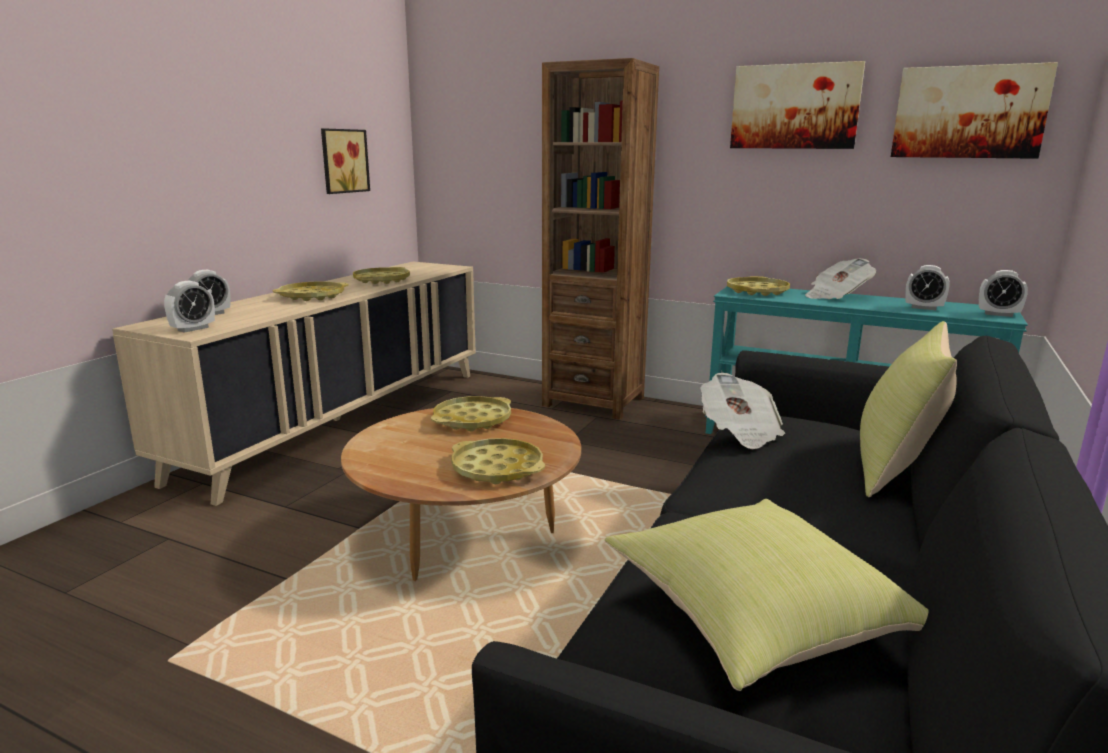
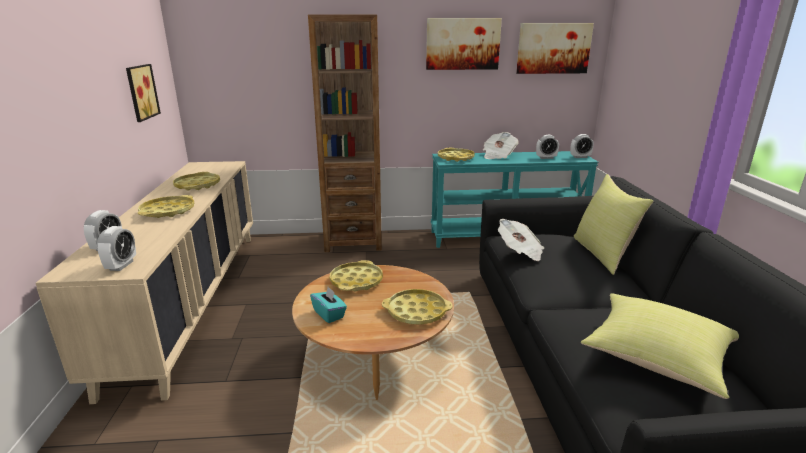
camera: 30 degrees left, 5 degrees up
(391, 444) = (329, 314): none -> turquoise tissue box

